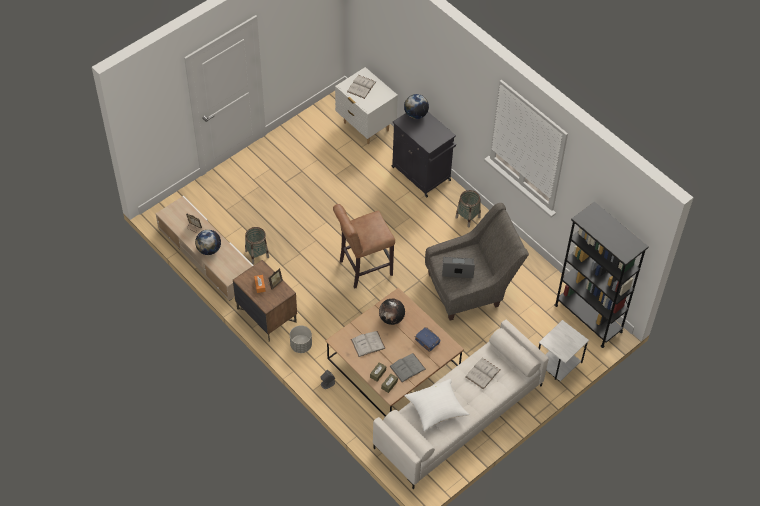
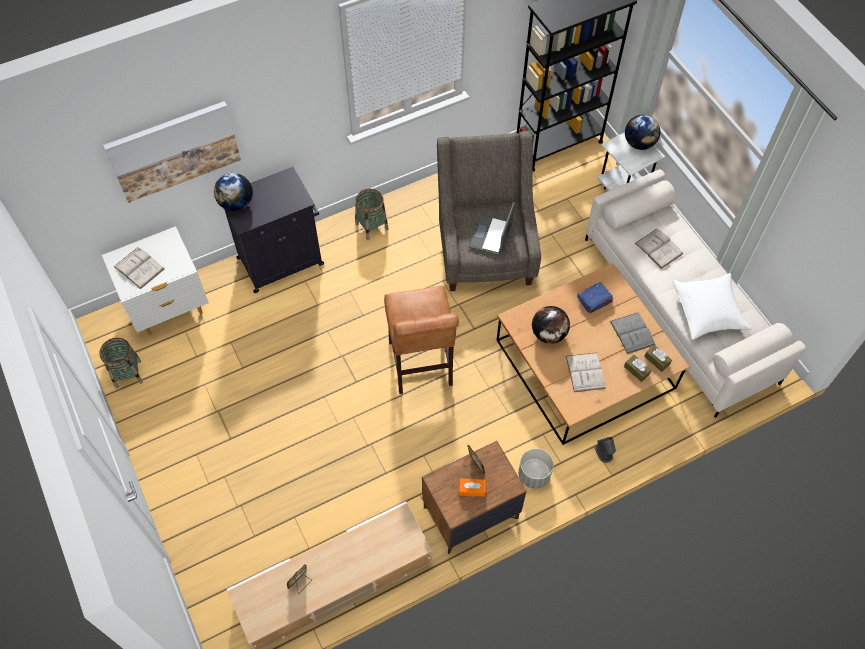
camera: 75 degrees left, 5 degrees up
(209, 249) = (352, 566): globe -> globe (639, 143)
(257, 254) = (354, 505): basket -> basket (128, 373)
(411, 58) = (174, 150): none -> picture

